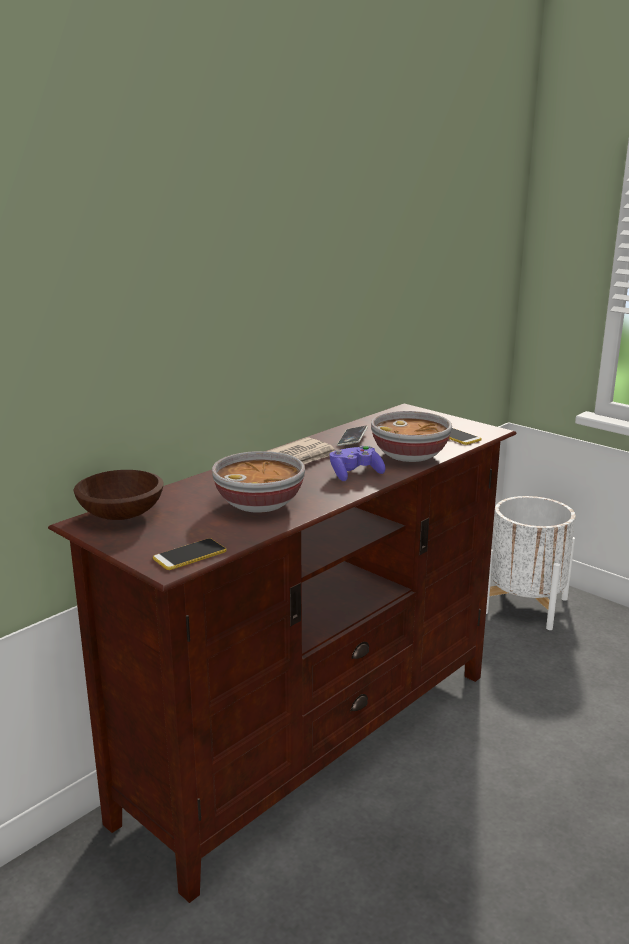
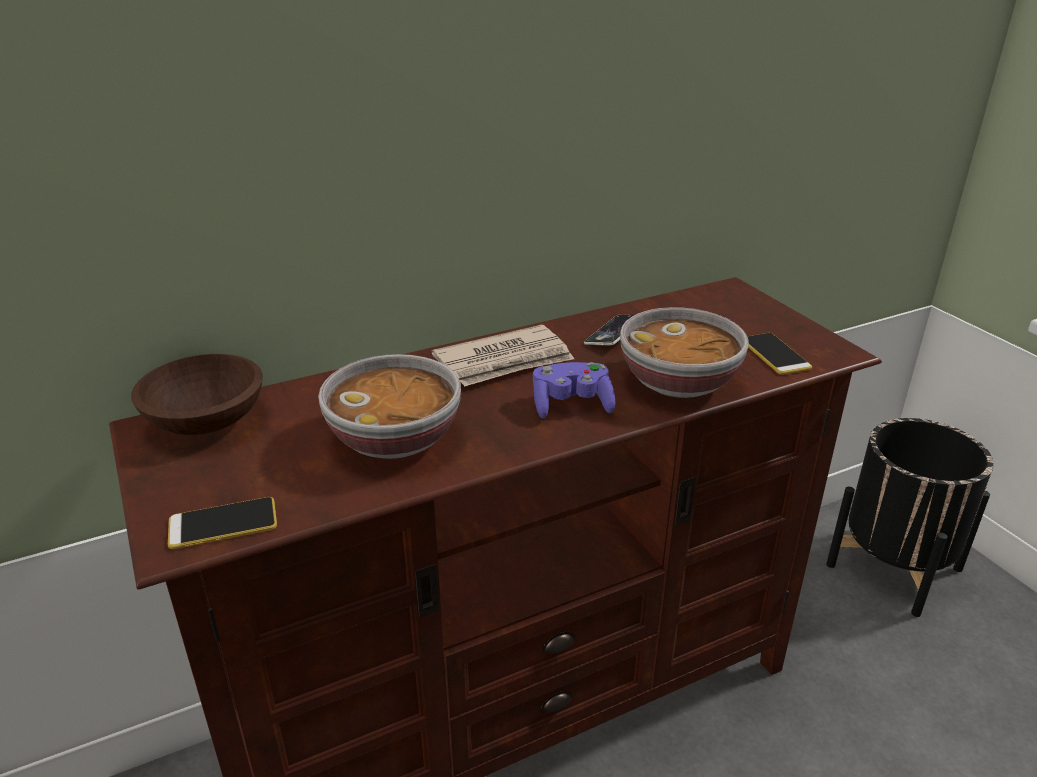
camera: 20 degrees right, 10 degrees up
(525, 605) = (894, 567): white planter -> black planter

